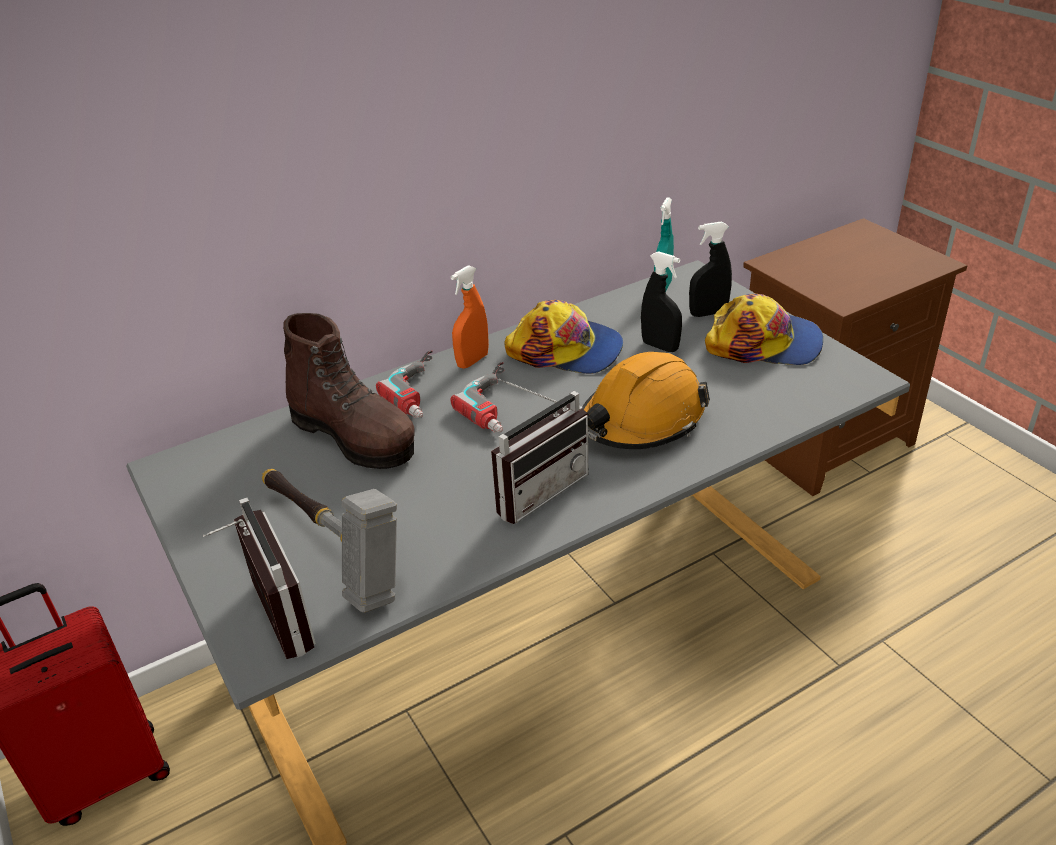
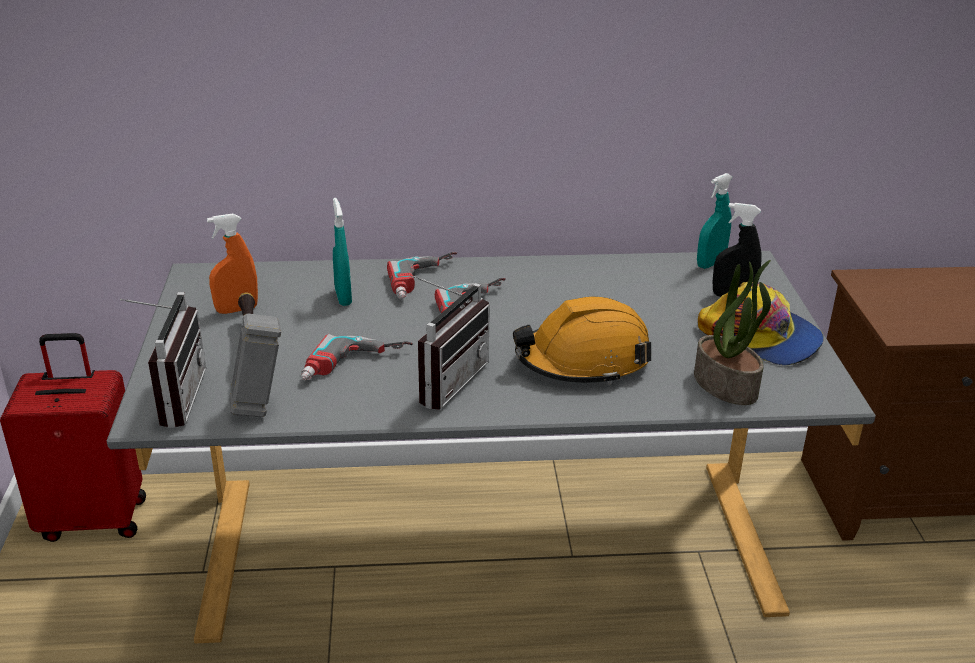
camera: 25 degrees right, 5 degrees down
(355, 437) = (343, 297): brown boot -> turquoise spray bottle
(436, 508) = (356, 367): none -> power drill
(472, 361) = (486, 271): orange spray bottle -> orange spray bottle (237, 309)
(535, 488) = (444, 380): radio -> radio turned 45 degrees counterclockwise
(566, 350) = (572, 287): cap -> none
(660, 346) = (659, 309): black spray bottle -> none
(779, 399) = (727, 385): none -> potted plant

